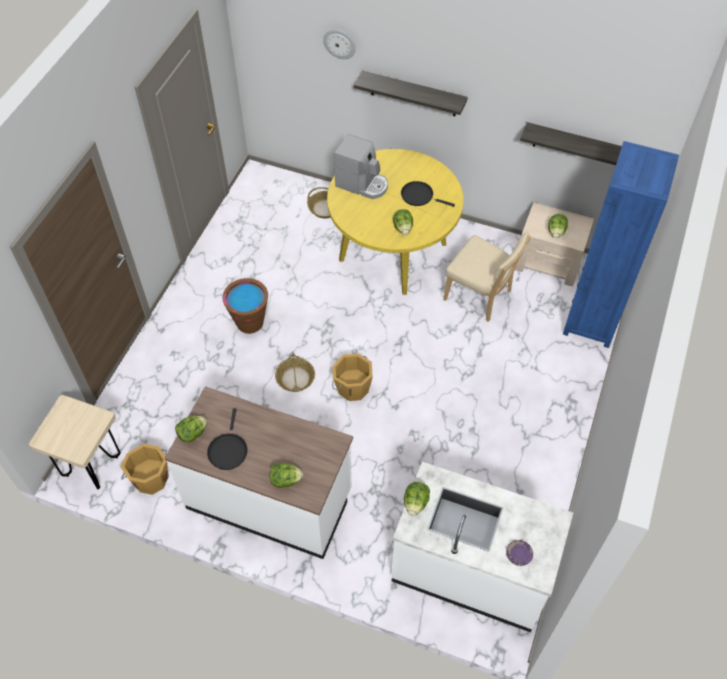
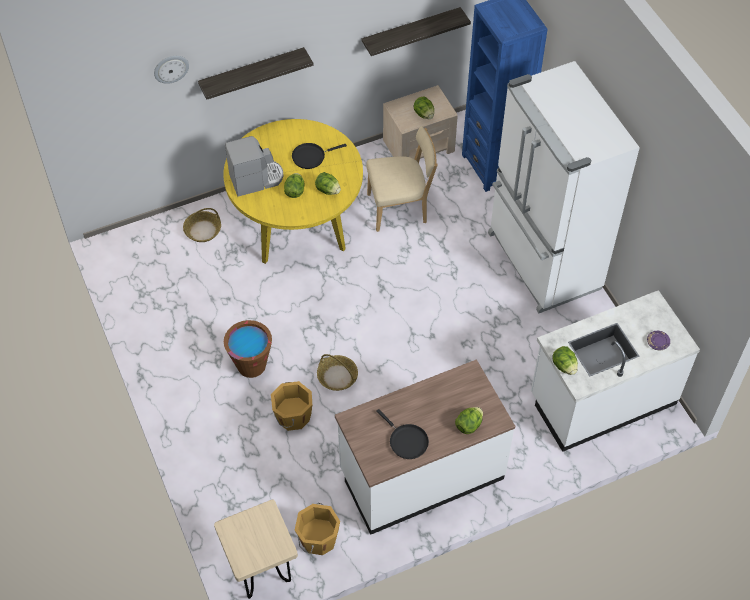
camera: 45 degrees left, 0 degrees up
(192, 433) = (368, 452): lettuce -> lettuce (294, 191)
(352, 387) = (386, 348): orange bucket -> orange bucket (292, 416)
(547, 423) = (542, 262): none -> white fridge

